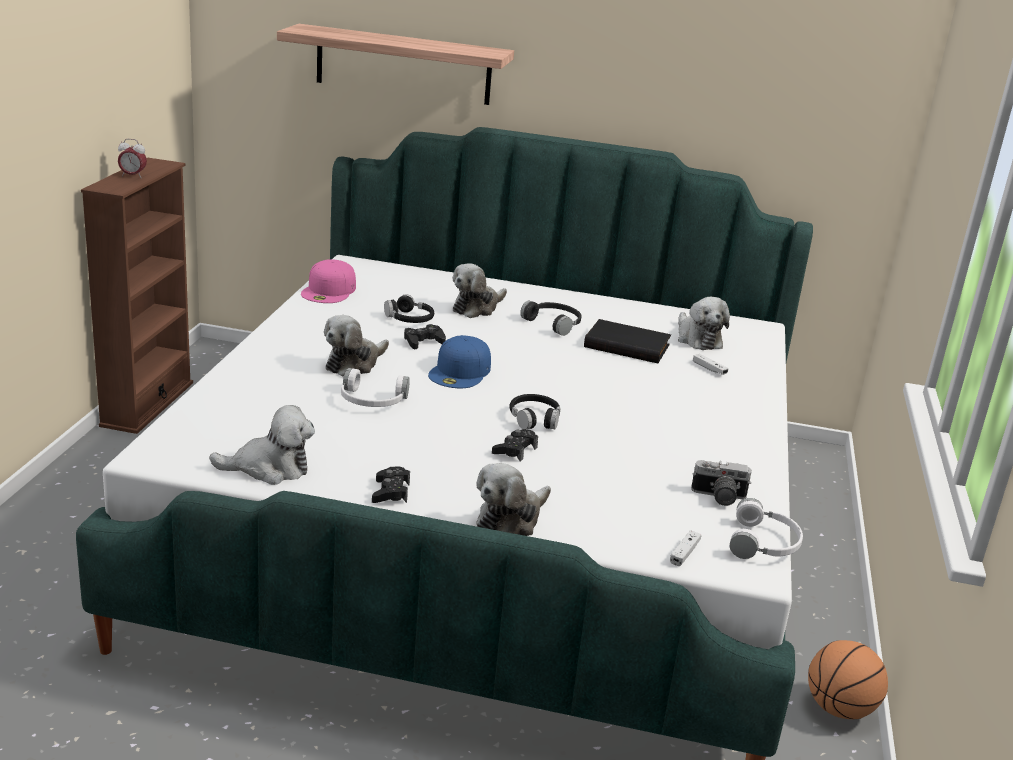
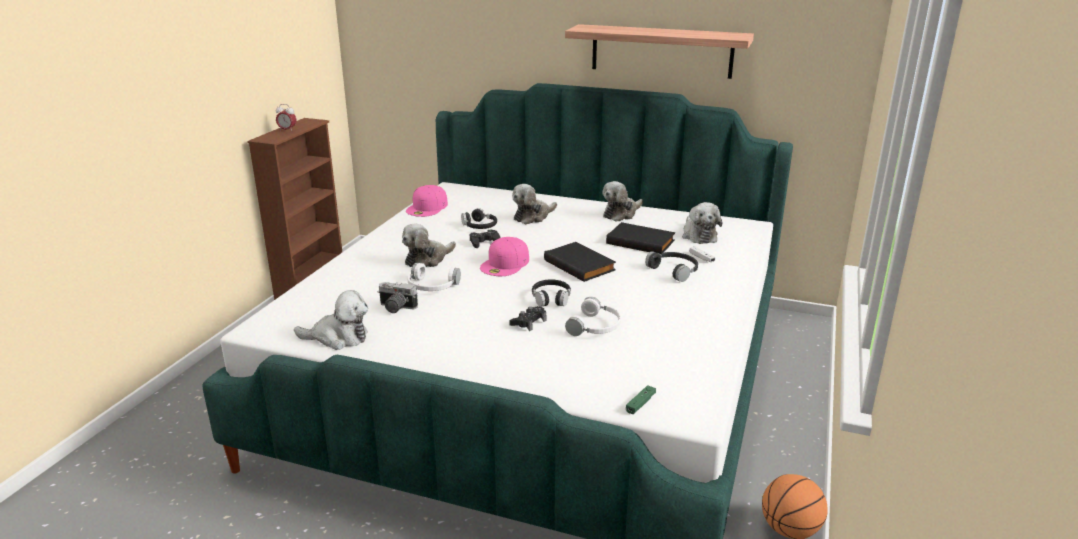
camera: 10 degrees right, 0 degrees up
(391, 492) = (422, 355): black game controller -> none
(403, 65) = (482, 41): shelf -> shelf (661, 51)
(460, 372) = (505, 264): blue cap -> pink cap
(510, 520) = (508, 377): plush toy -> plush toy (621, 214)
(554, 323) = (588, 227): black headphones -> black headphones (675, 270)
(559, 375) = (581, 265): none -> black book
(684, 553) = (640, 404): white game controller -> green game controller
(718, 497) = (681, 359): camera -> camera (395, 308)
(765, 543) = (710, 396): white headphones -> white headphones (596, 327)

